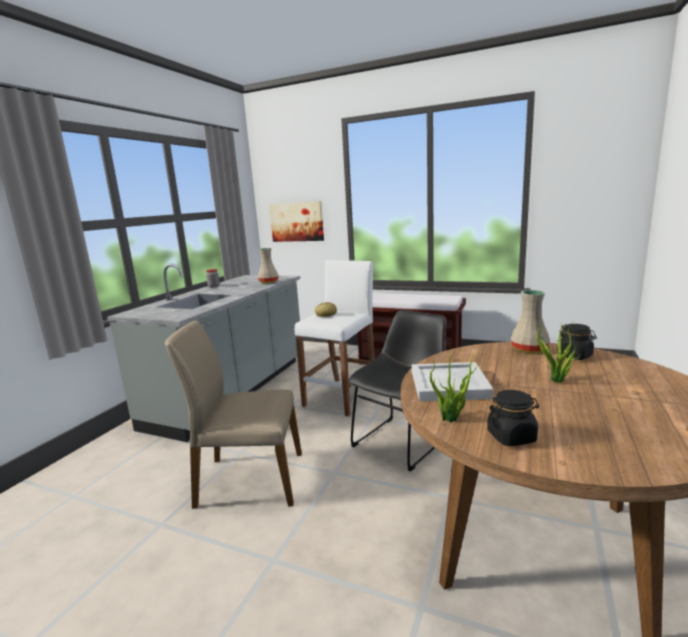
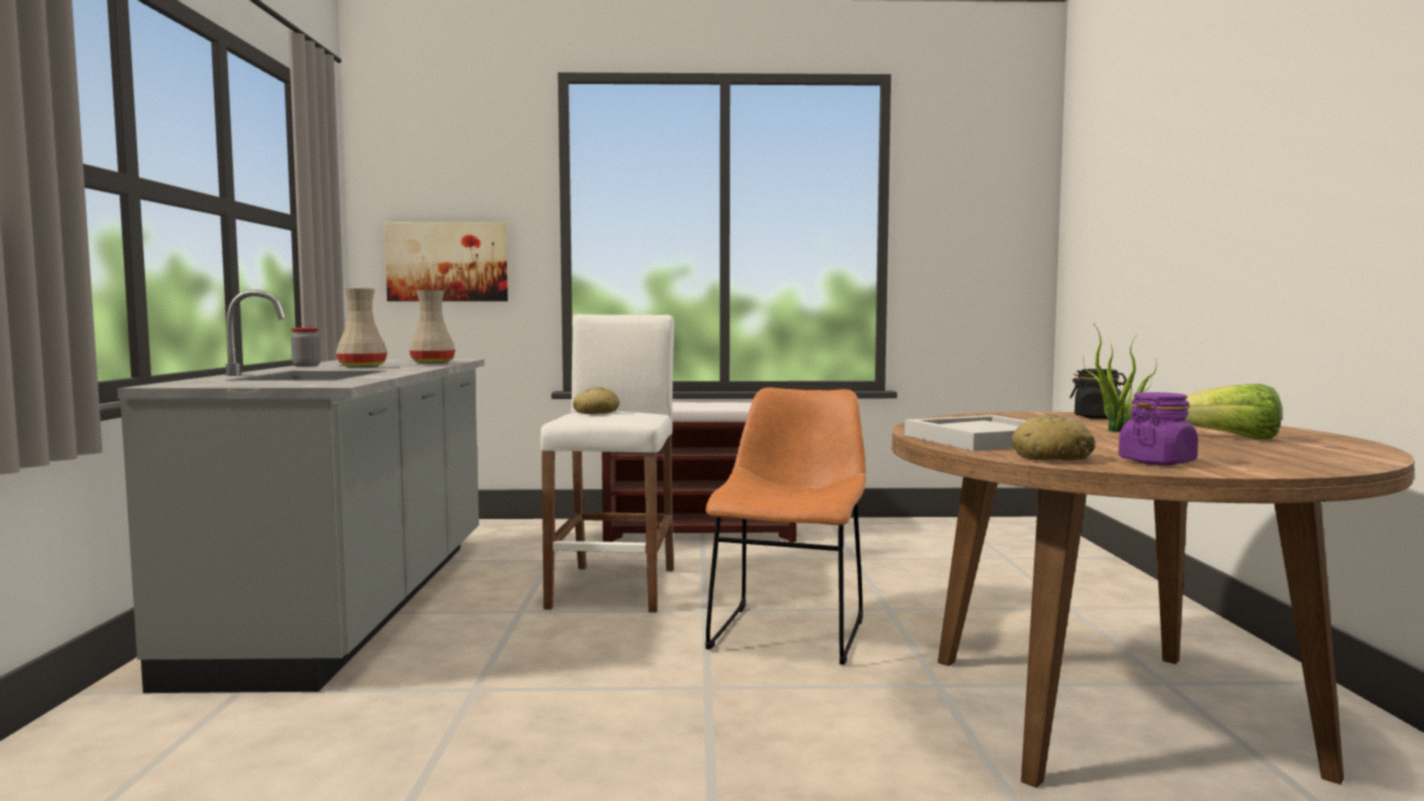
camera: 25 degrees left, 10 degrees down
(249, 479) = (540, 723): beige chair -> none
(402, 440) = (790, 630): black chair -> orange chair
(451, 419) = (1052, 457): potted plant -> bread
(511, 437) = (1157, 462): black jar -> purple jar
(528, 349) = (1027, 416): beige vase -> beige vase (361, 366)
(628, 403) = (1232, 438): none -> lettuce

